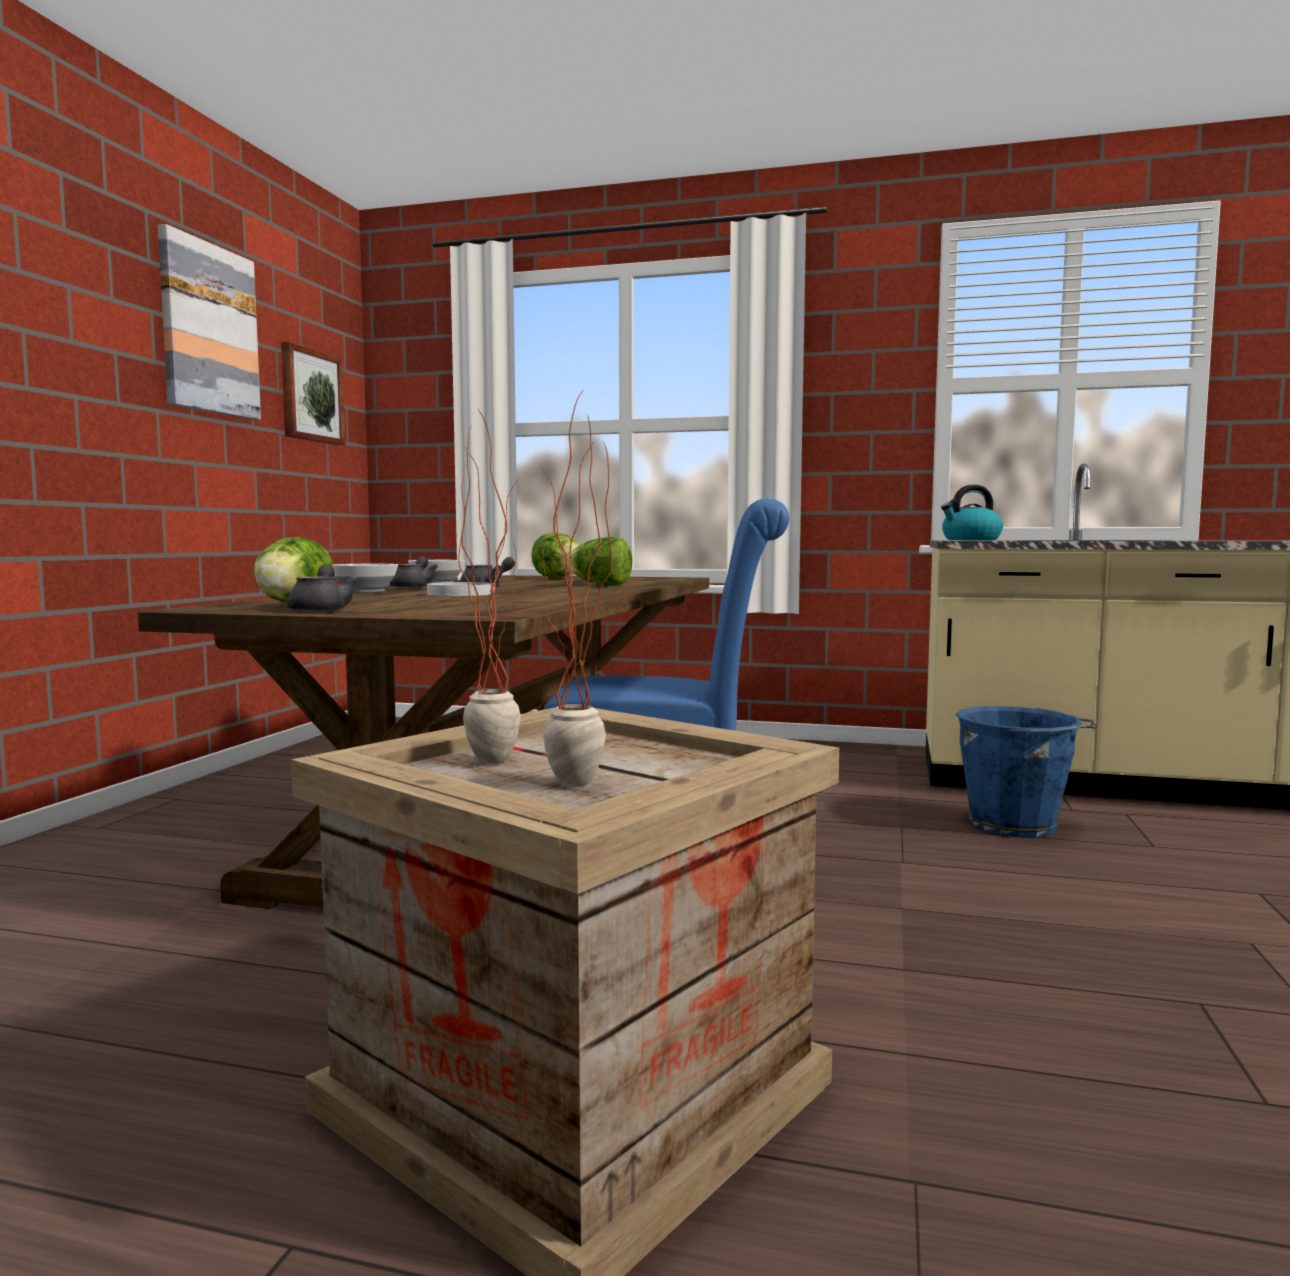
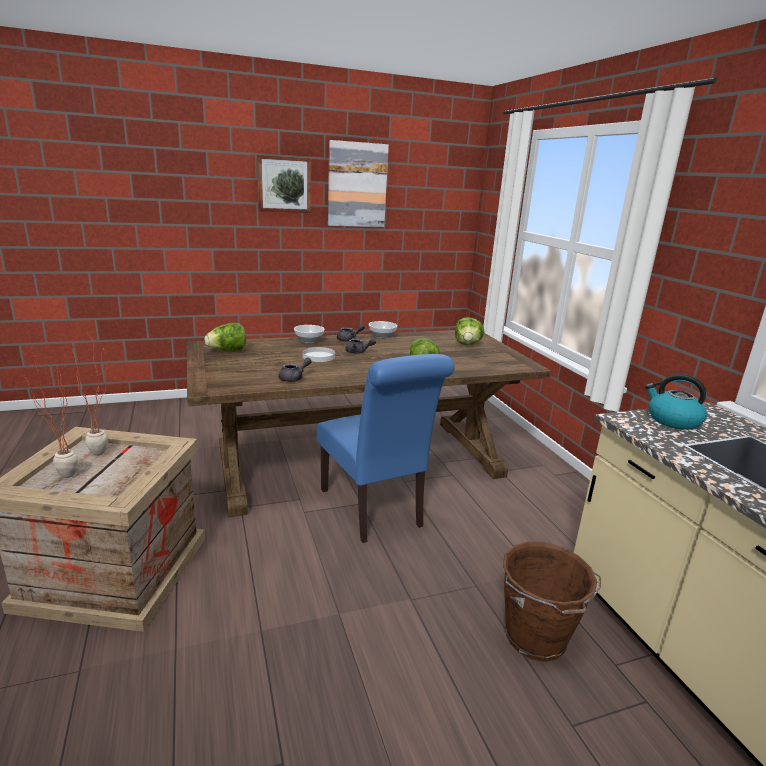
camera: 55 degrees right, 15 degrees up
(311, 396) = (428, 209): picture -> picture (284, 184)
(321, 610) = (207, 360): grey teapot -> grey teapot (294, 378)
(1016, 826) = (536, 639): blue bucket -> brown bucket

